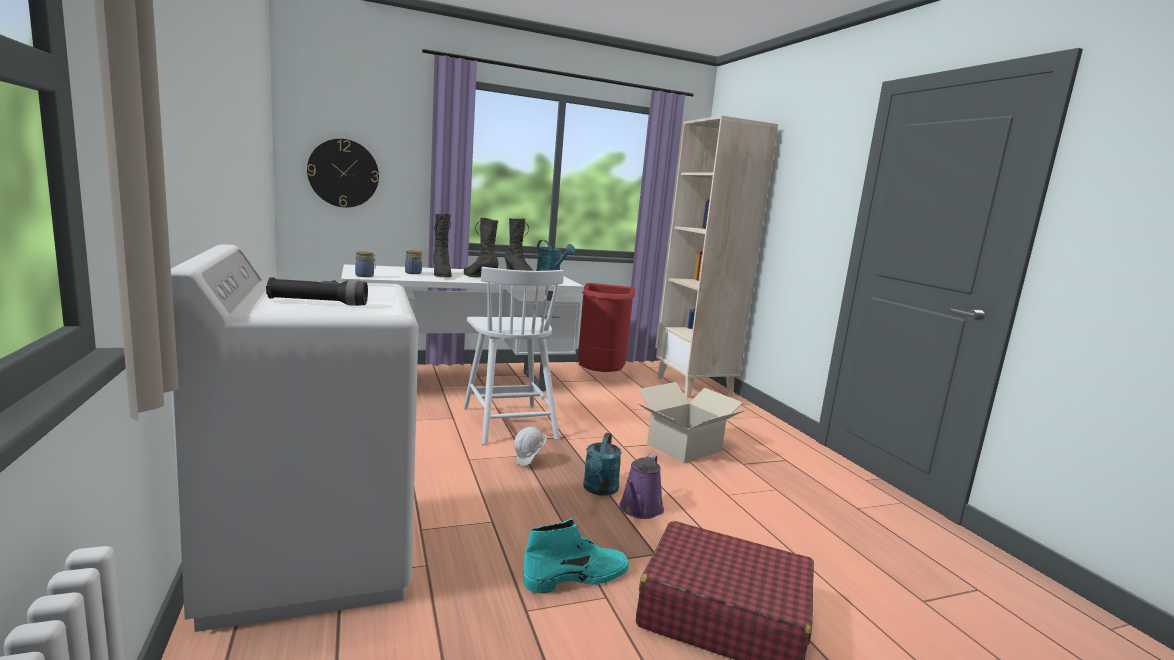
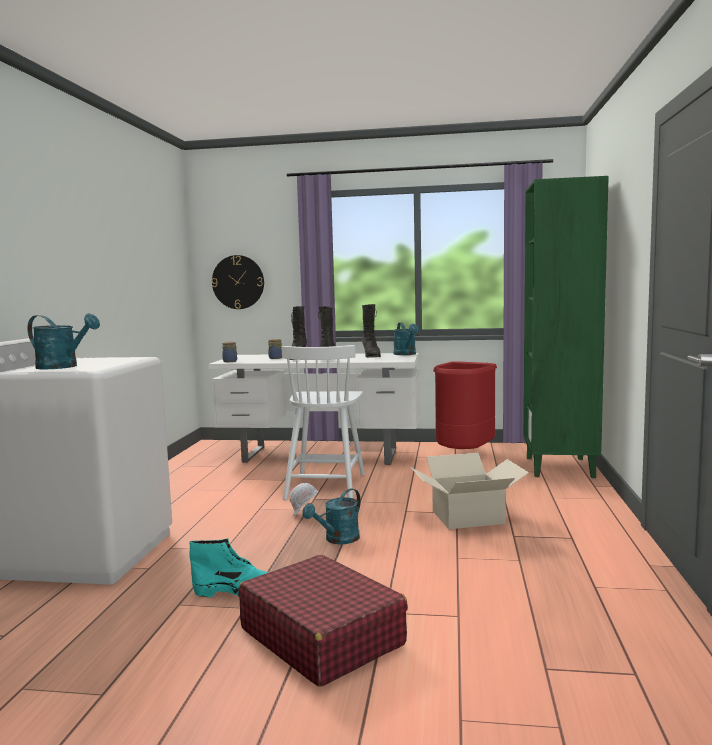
camera: 30 degrees right, 5 degrees down
(318, 303) = (63, 367): black flashlight -> turquoise watering can
(640, 510) = (354, 558): purple watering can -> none
(694, 386) = (560, 467): beige bookcase -> green bookcase

